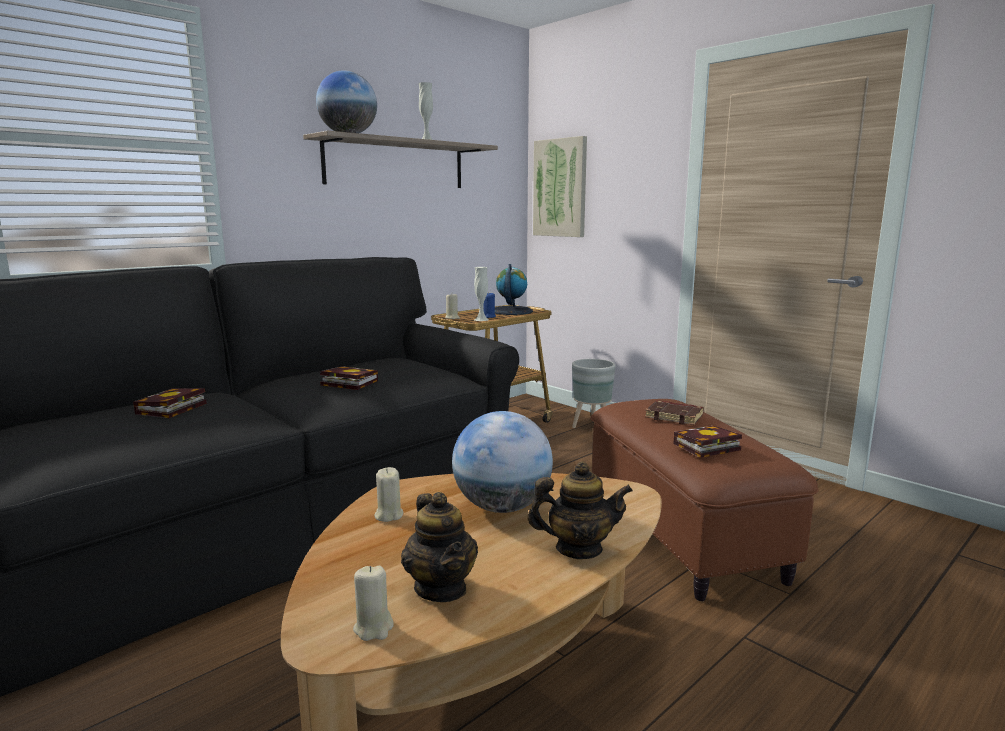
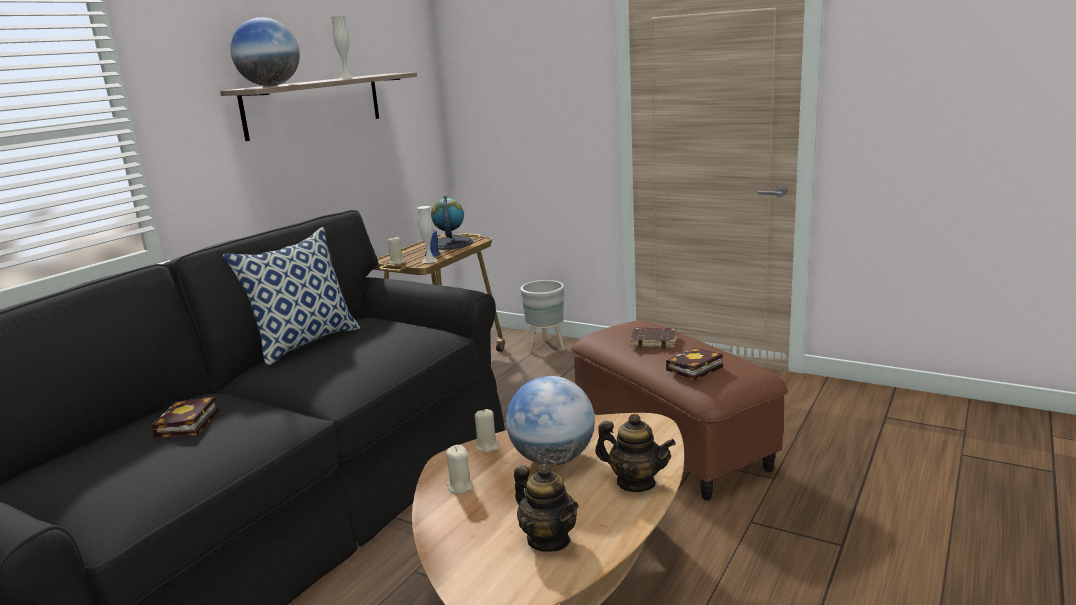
camera: 15 degrees left, 5 degrees up
(330, 367) = (305, 343): none -> pillow
(347, 383) = (343, 361): book -> none
(373, 628) = (518, 583): beige candle -> beige candle (487, 446)
(560, 188) = (480, 106): picture -> none
(578, 549) = (635, 483): teapot -> teapot turned 45 degrees clockwise

